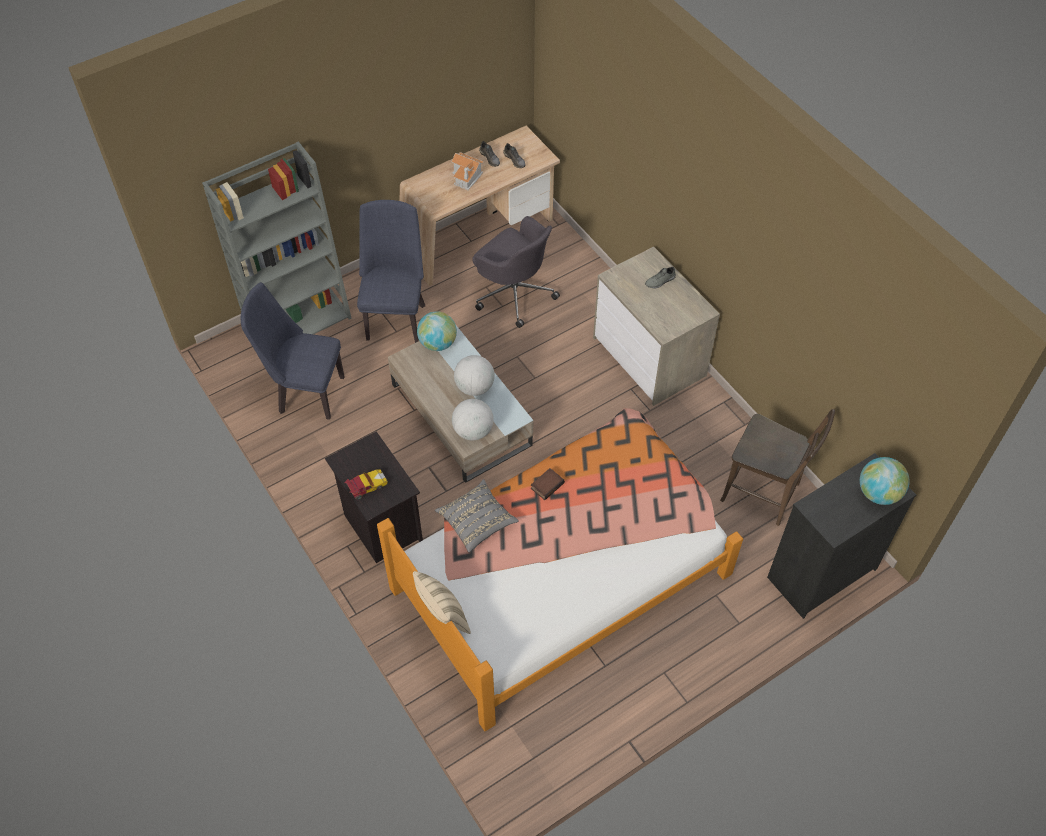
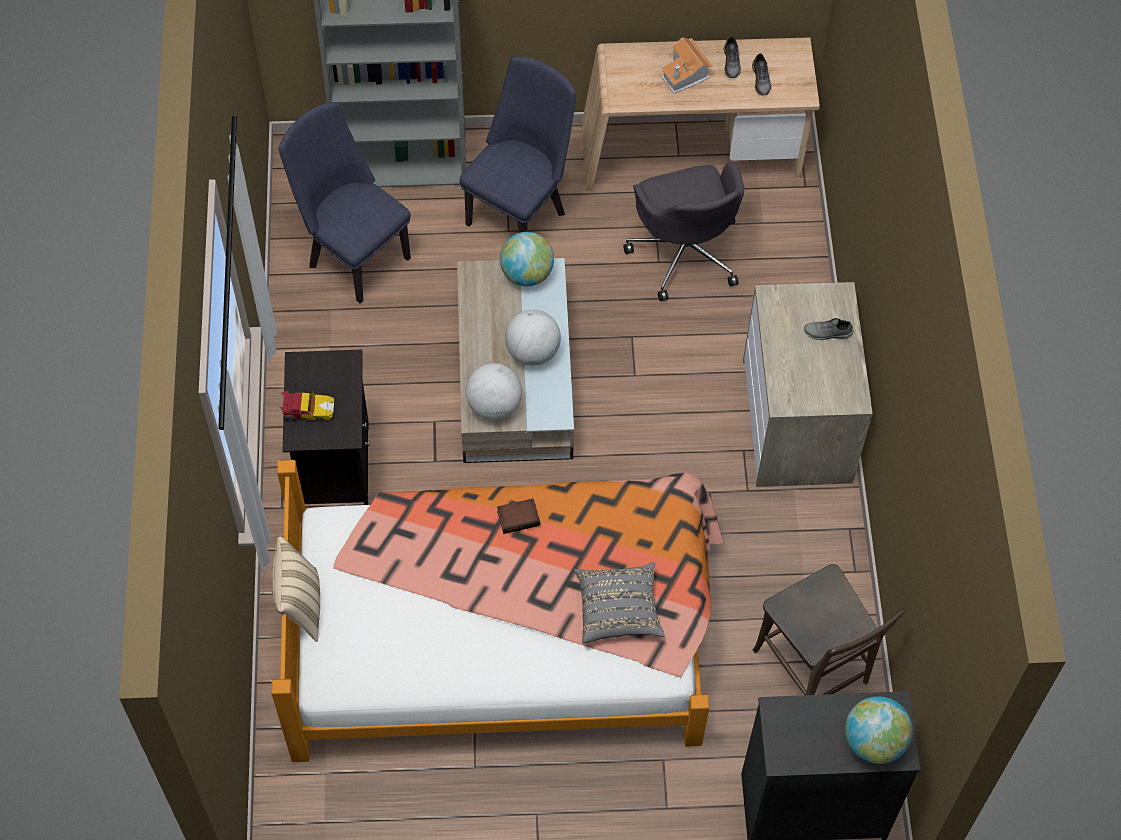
camera: 30 degrees right, 5 degrees up
(476, 521) = (410, 517): grey pillow -> grey pillow (618, 609)

